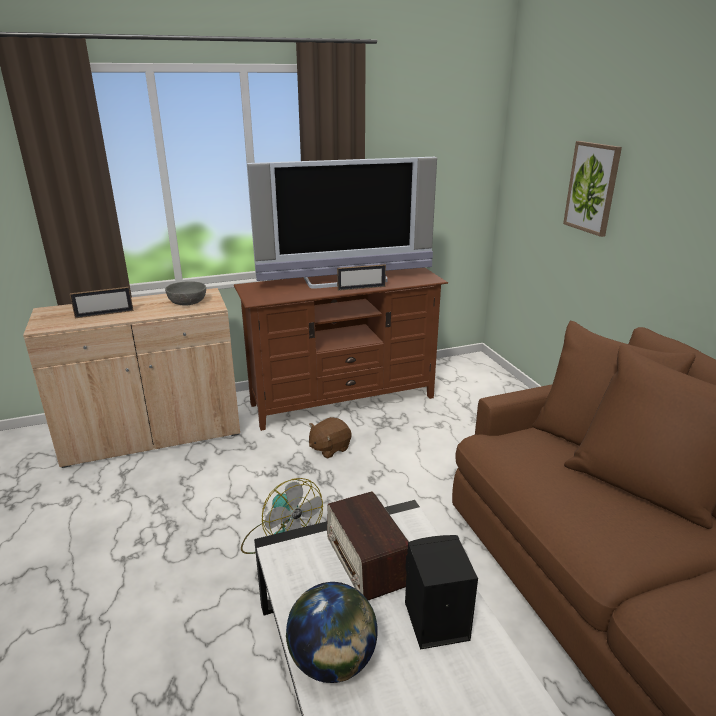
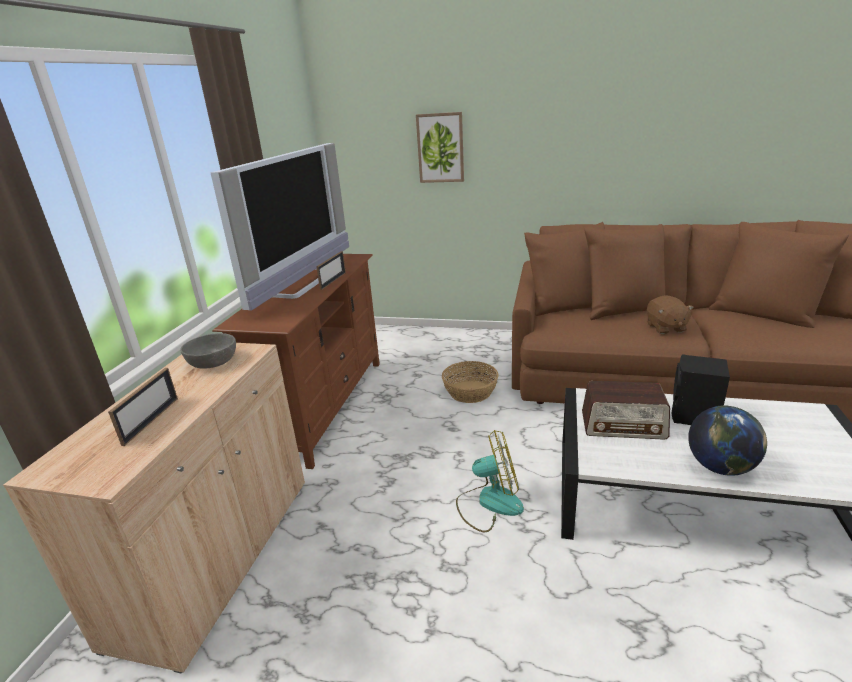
camera: 55 degrees left, 0 degrees up
(329, 448) = (388, 436): brown plush toy -> brown plush toy (665, 328)
(445, 467) = (470, 391): none -> basket

